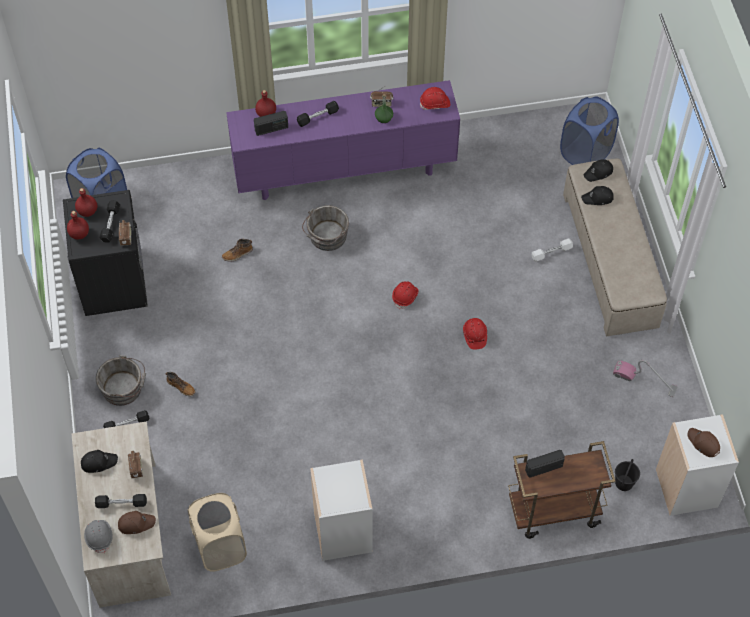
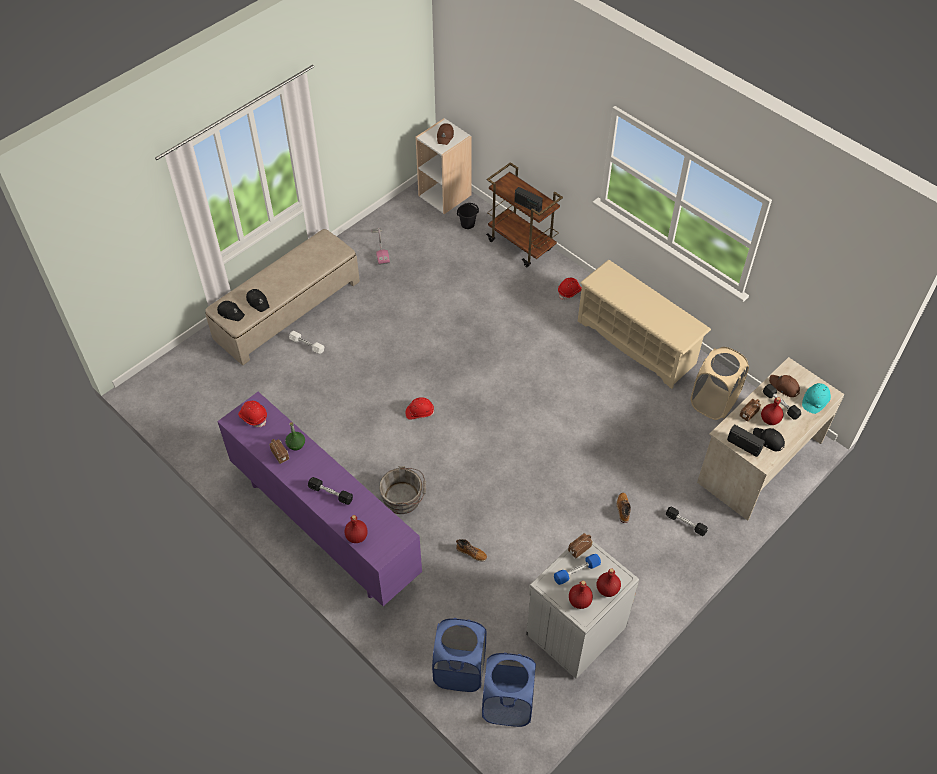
camera: 125 degrees left, 5 degrees down
(99, 536) = (815, 401): grey hard hat -> turquoise hard hat
(110, 224) = (576, 572): black dumbbell -> blue dumbbell
(115, 281) = (574, 630): black washing machine -> white washing machine
(115, 481) = (770, 420): none -> red bottle
(124, 388) = (660, 547): grey bucket -> none
(271, 129) = (371, 521): radio -> radio (744, 445)
(342, 532) = (637, 342): bookcase -> beige shoe rack
(474, 336) = (420, 353): red hard hat -> red hard hat (569, 292)
(585, 154) = (188, 371): blue laundry basket -> blue laundry basket (460, 670)

